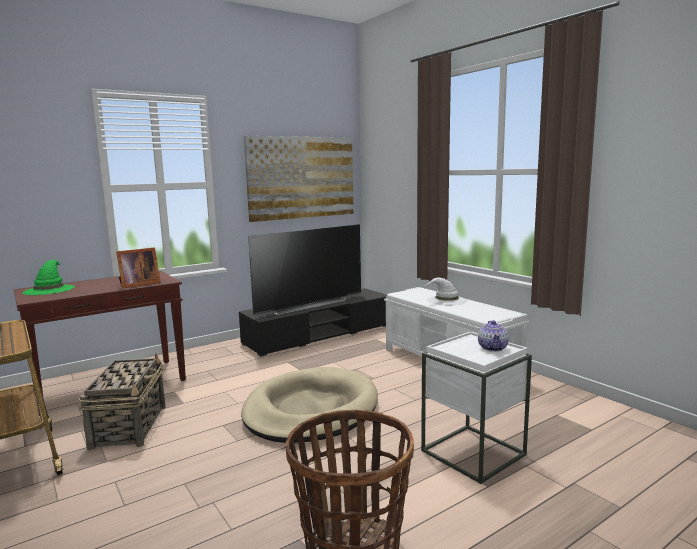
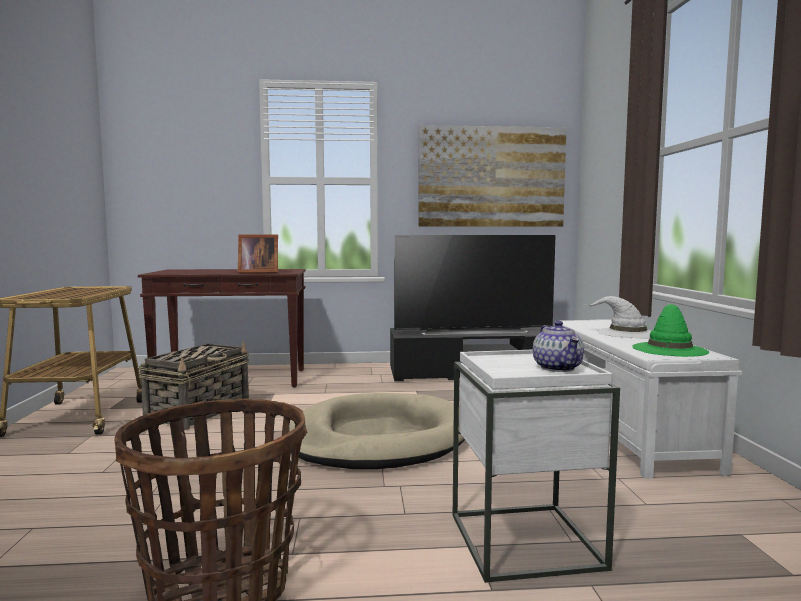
camera: 30 degrees right, 5 degrees down
(49, 289) = (186, 270): green hat -> green hat (669, 349)
(493, 348) = (557, 368): teapot -> teapot turned 45 degrees counterclockwise

